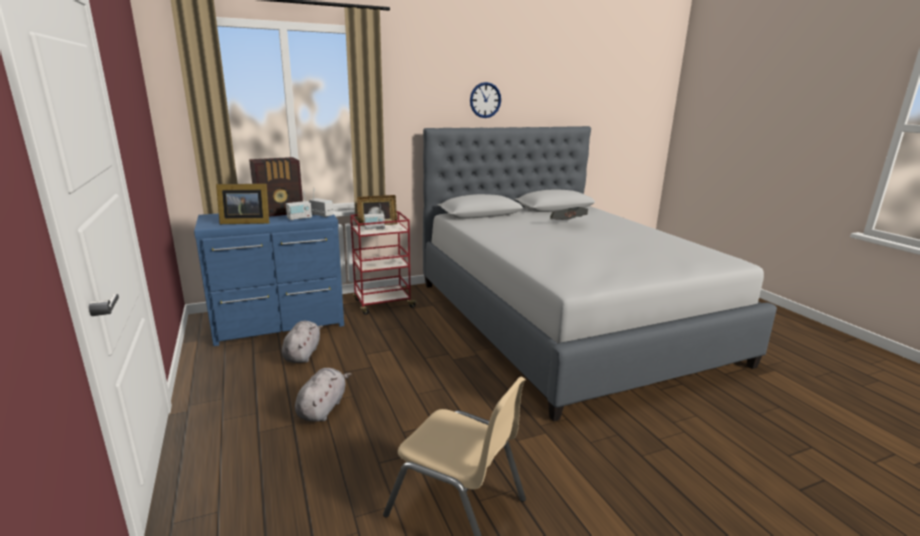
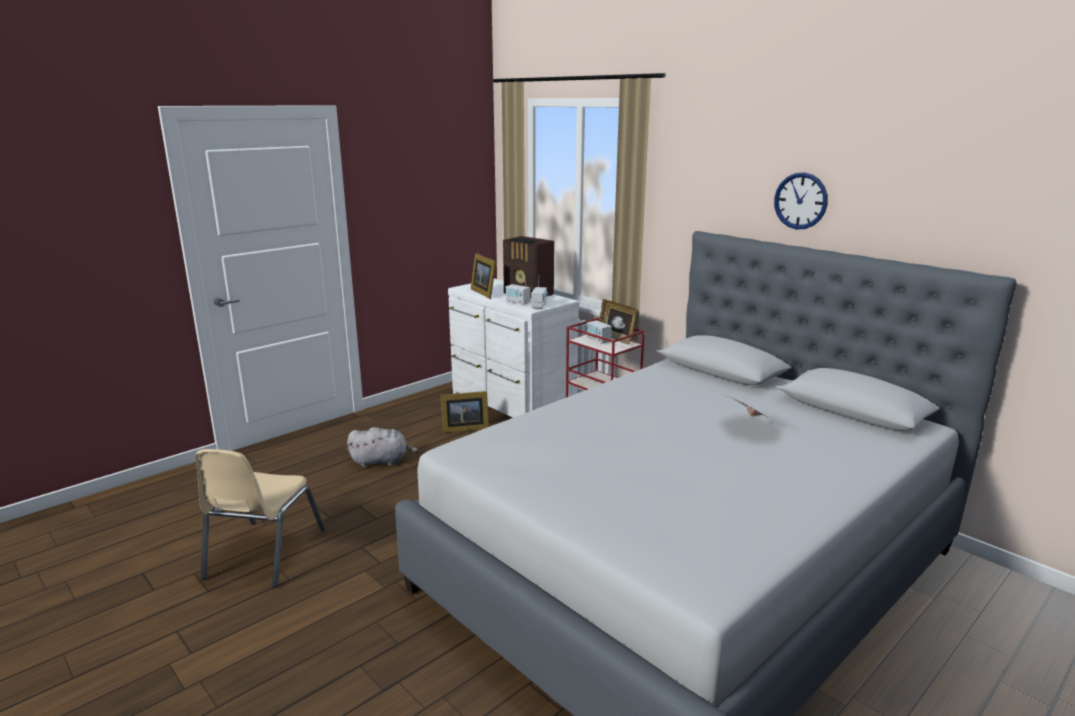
camera: 70 degrees right, 0 degrees up
(280, 324) = (510, 403): blue dresser -> white dresser
(303, 354) = (463, 428): grey plush toy -> picture frame

